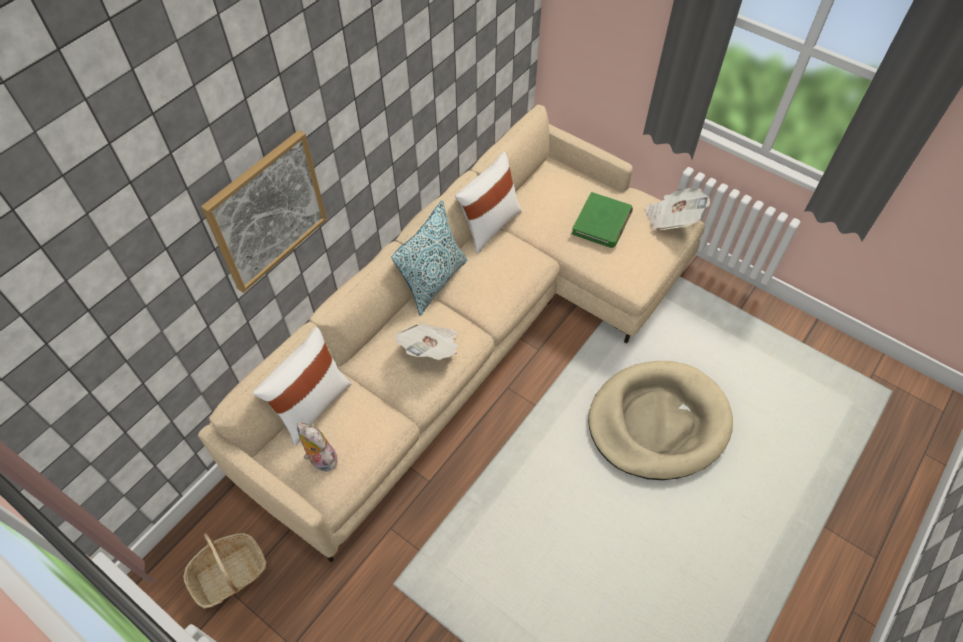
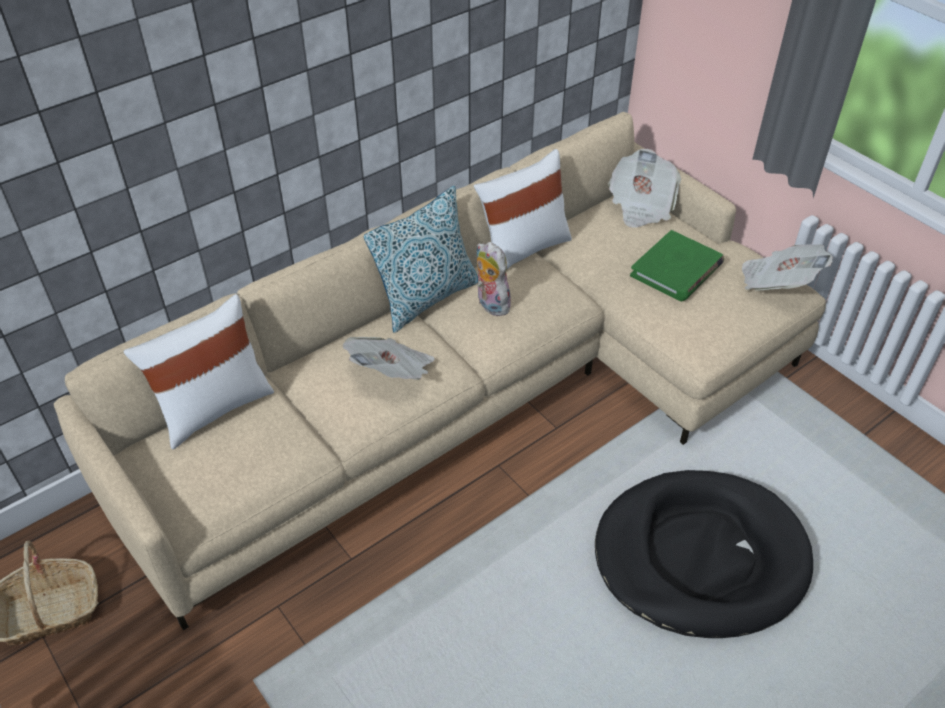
camera: 15 degrees right, 10 degrees down
(267, 211) = (195, 116): picture -> none
(320, 459) = (196, 472): plush toy -> plush toy (490, 304)
(562, 173) = (641, 206): none -> newspaper
(657, 422) = (699, 556): beige dog bed -> black dog bed

